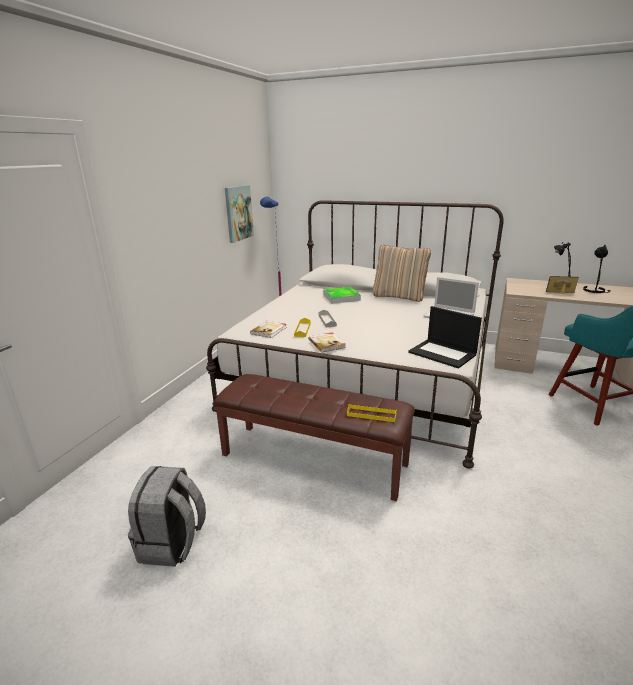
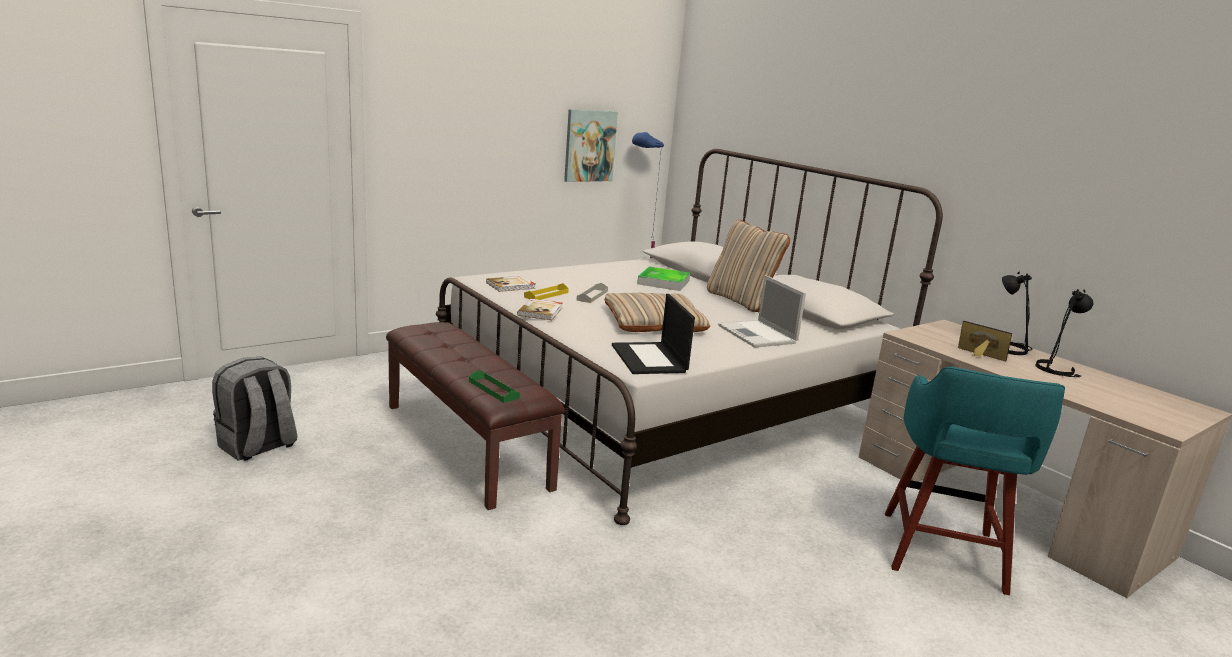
camera: 30 degrees right, 5 degrees down
(371, 415) = (493, 390): yellow tray -> green tray
(392, 326) = (654, 321): none -> beige pillow

